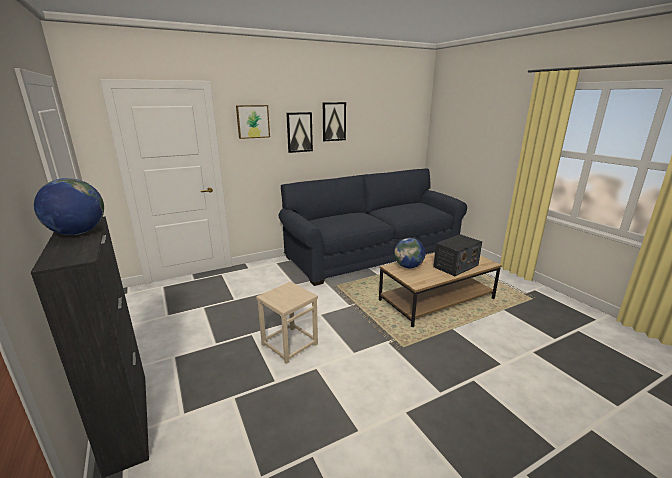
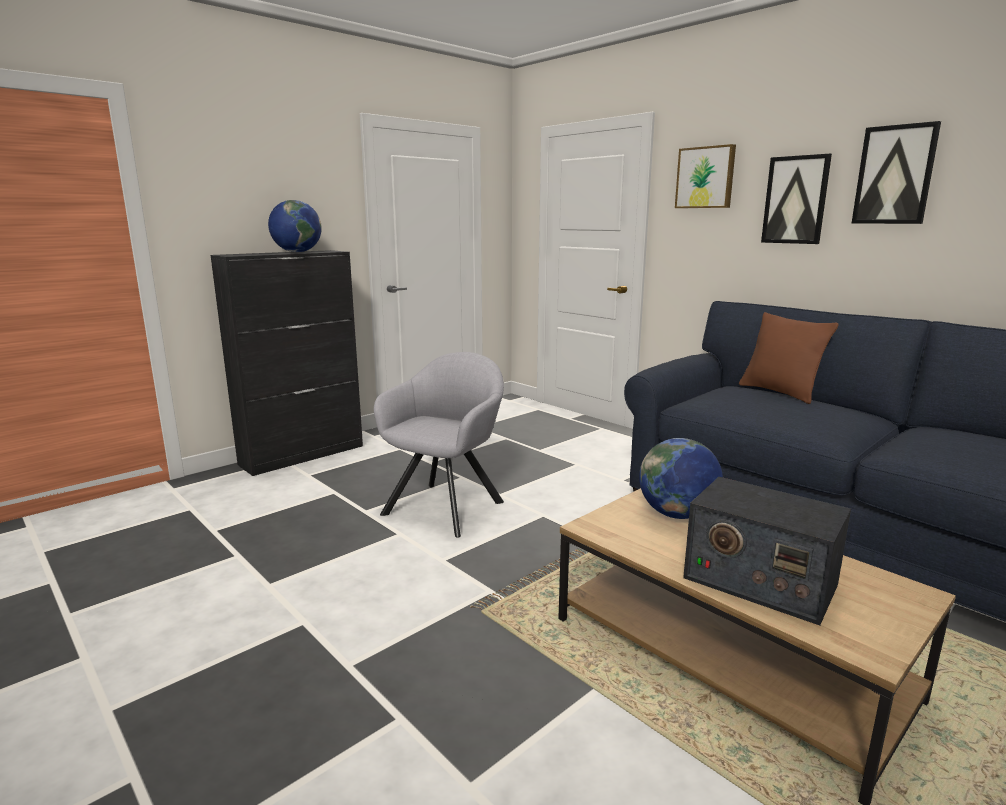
camera: 75 degrees right, 5 degrees down
(289, 344) = (448, 505): beige stool -> grey armchair
(332, 216) = (779, 392): none -> brown pillow

